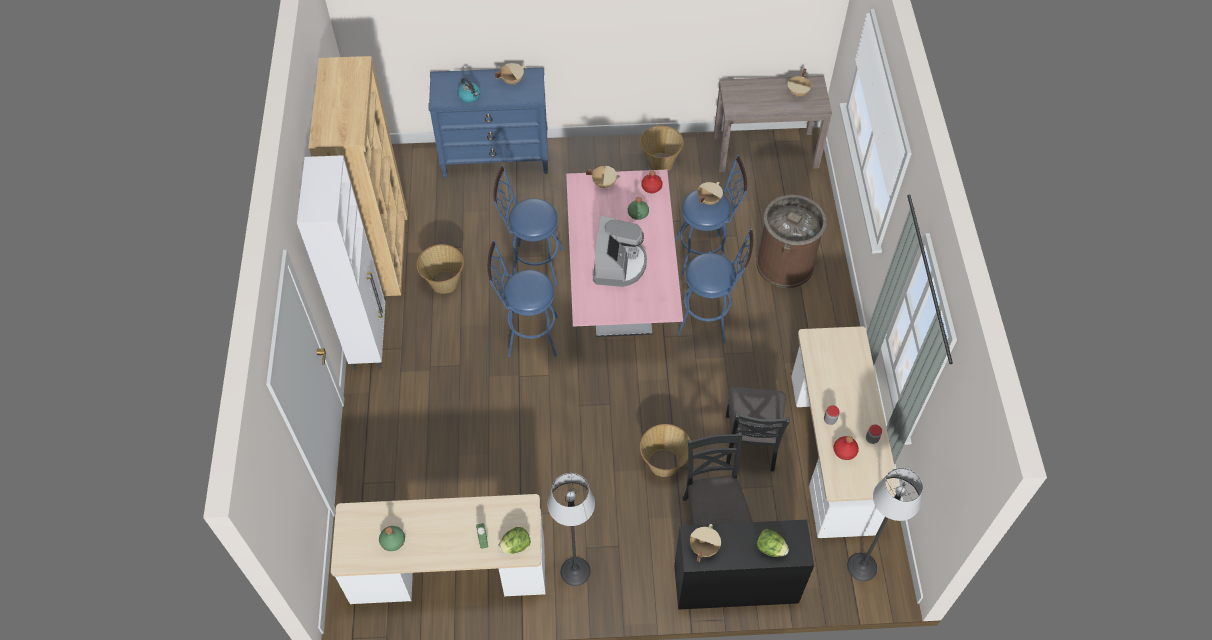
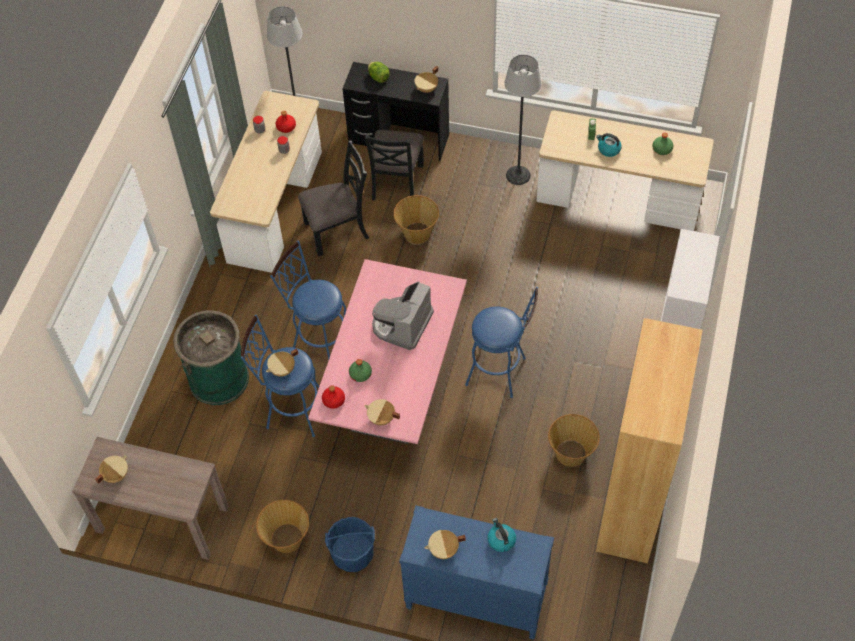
camera: 160 degrees left, 0 degrees up
(457, 522) = (608, 149): none -> kettle
(515, 545) = (567, 125): lettuce -> none
(531, 264) = (474, 448): blue stool -> none
(603, 164) = (352, 554): none -> blue bucket
(750, 442) = (337, 230): black chair -> black chair turned 45 degrees clockwise
(785, 264) = (219, 379): brown trash can -> green trash can

